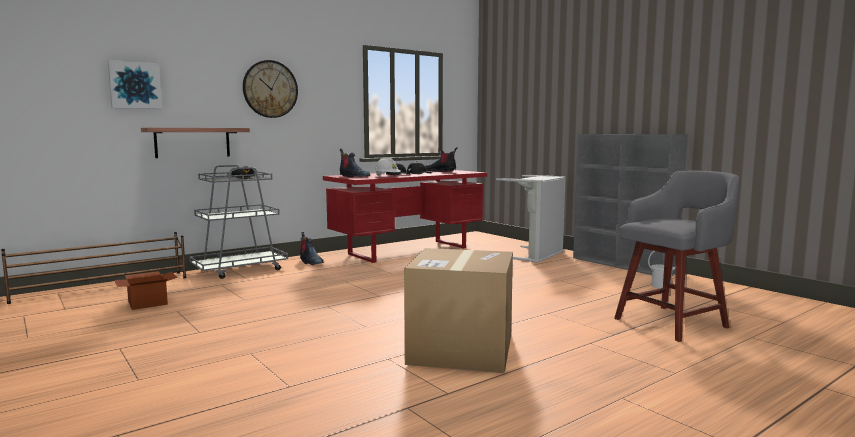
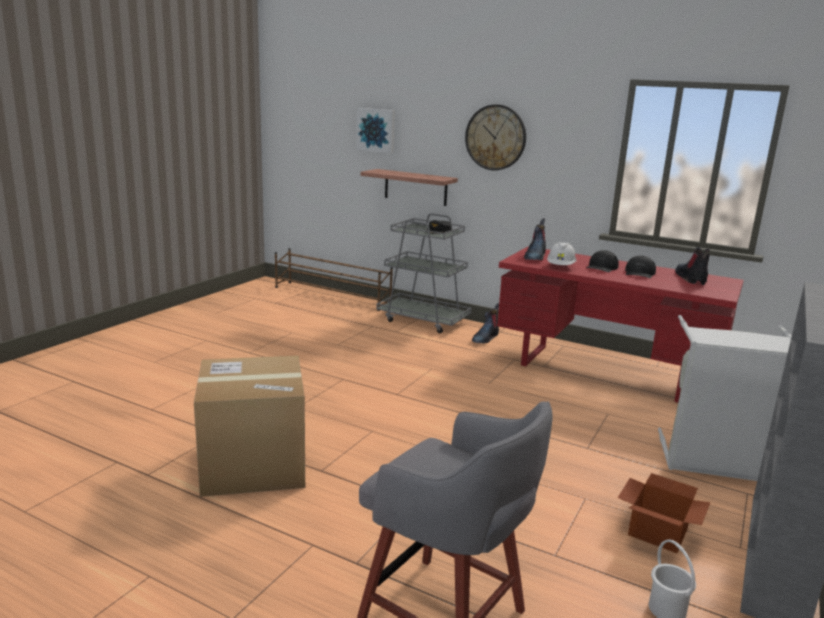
camera: 65 degrees right, 10 degrees up
(148, 302) = (305, 319): cardboard box -> cardboard box (659, 531)

